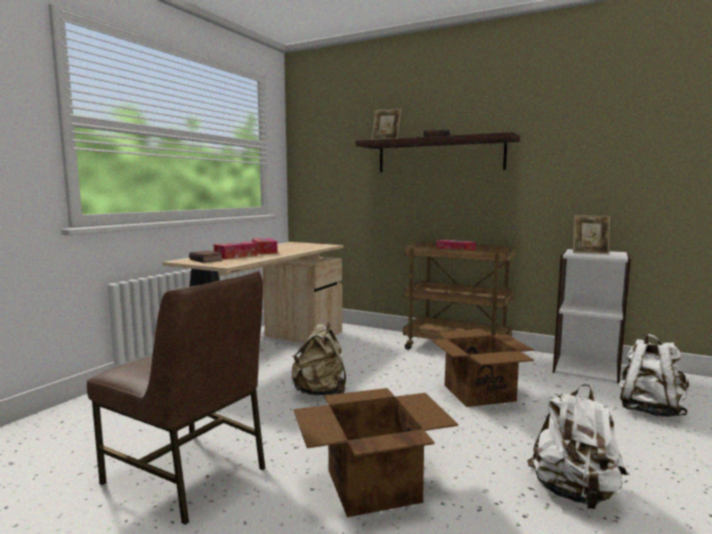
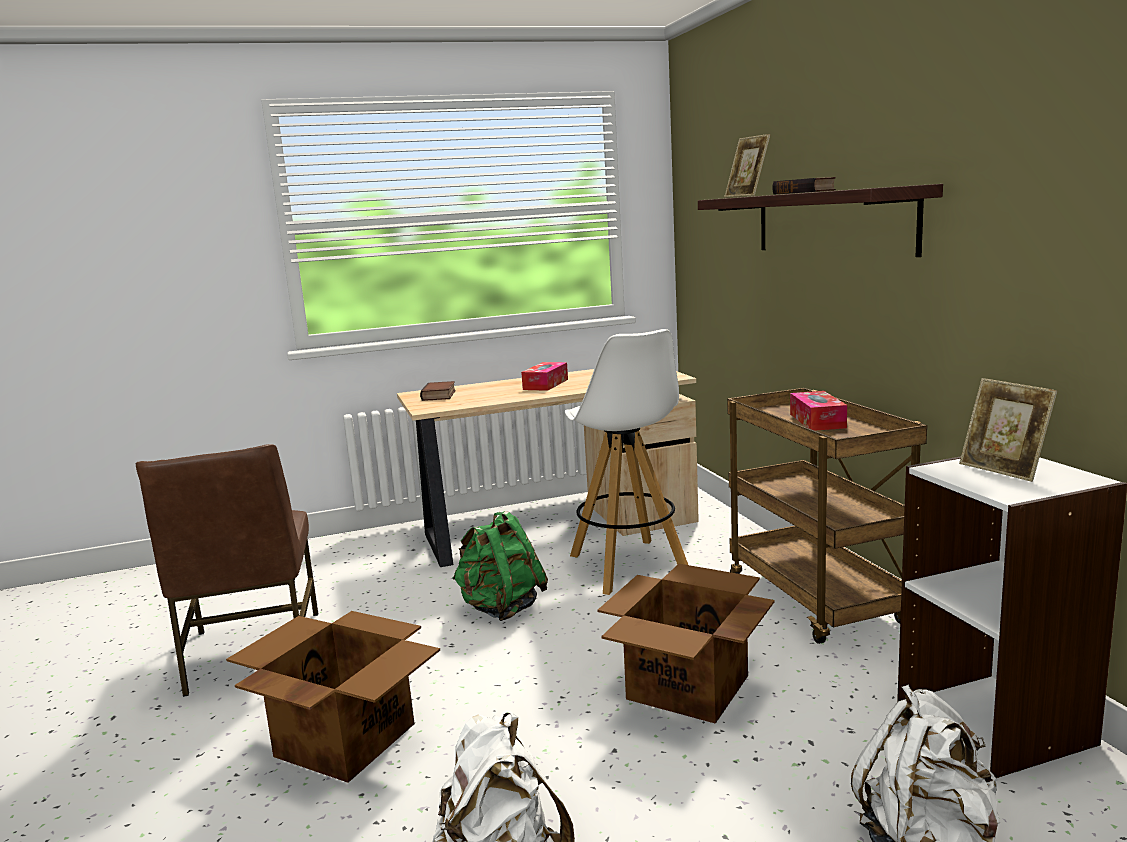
camera: 45 degrees right, 5 degrees up
(236, 256) = (487, 391): tissue box -> none
(320, 393) = (501, 608): beige backpack -> green backpack
(348, 356) = (629, 566): none -> white stool

